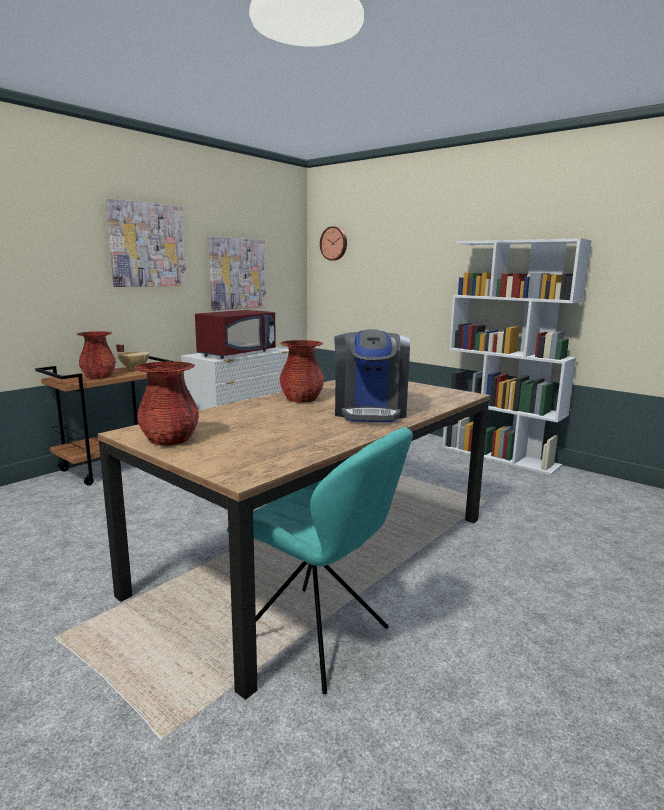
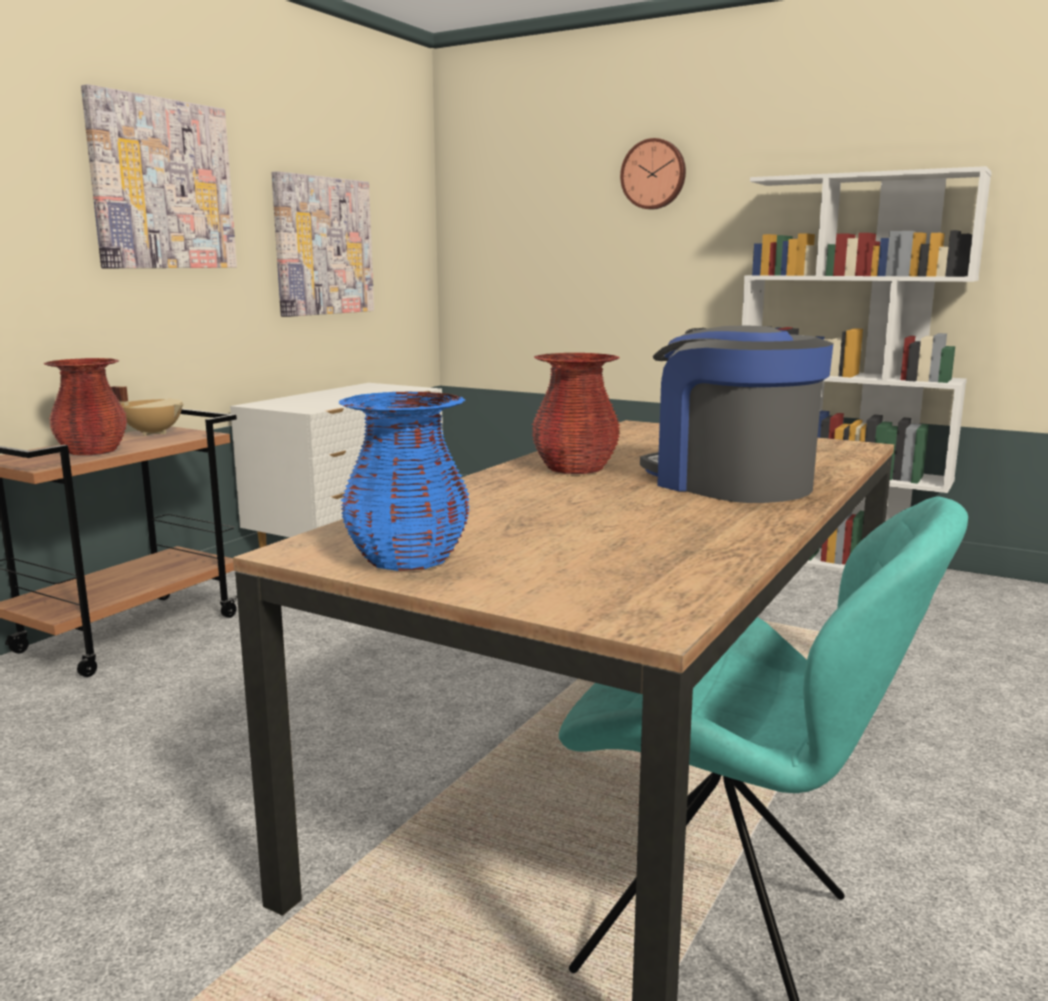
camera: 10 degrees left, 0 degrees up
(169, 440) = (407, 560): red vase -> blue vase
(237, 354) = (340, 399): red microwave -> none
(334, 243) = (492, 190): wall clock -> wall clock (654, 174)
(370, 411) = (729, 483): coffee machine -> coffee machine turned 150 degrees clockwise

